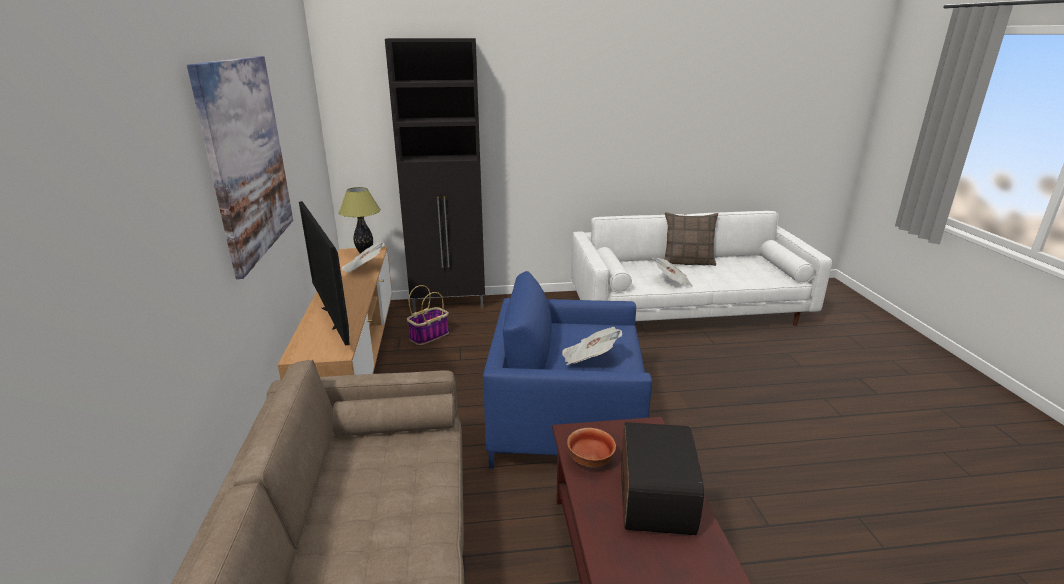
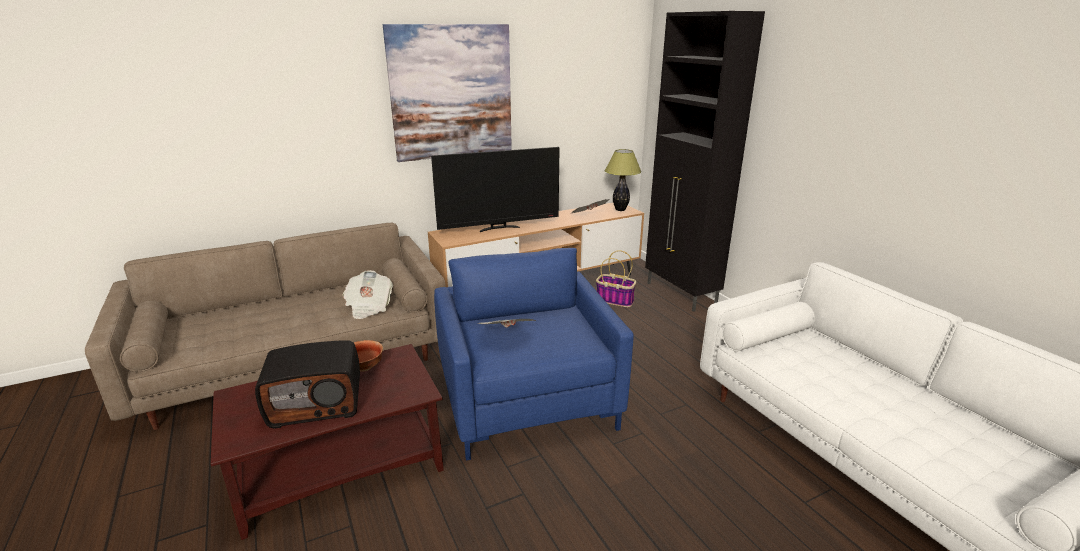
camera: 70 degrees right, 0 degrees up
(333, 317) = (499, 228): television -> television turned 150 degrees counterclockwise
(672, 282) = (814, 384): newspaper -> newspaper (369, 307)
(687, 262) = (919, 392): pillow -> none

